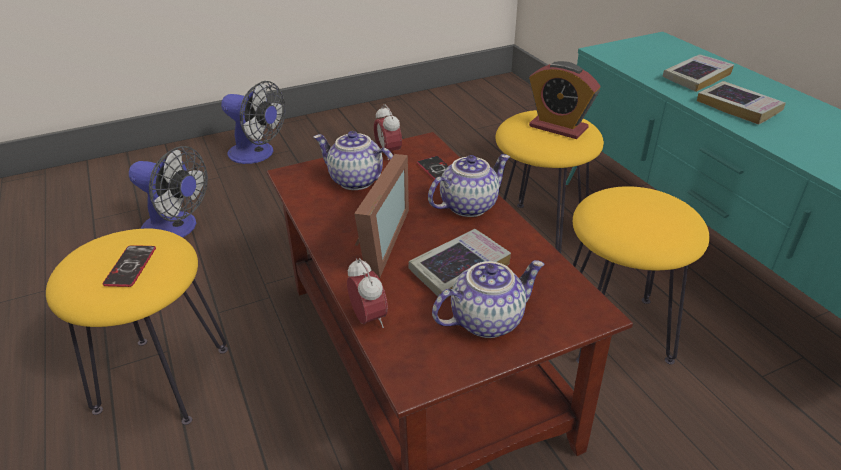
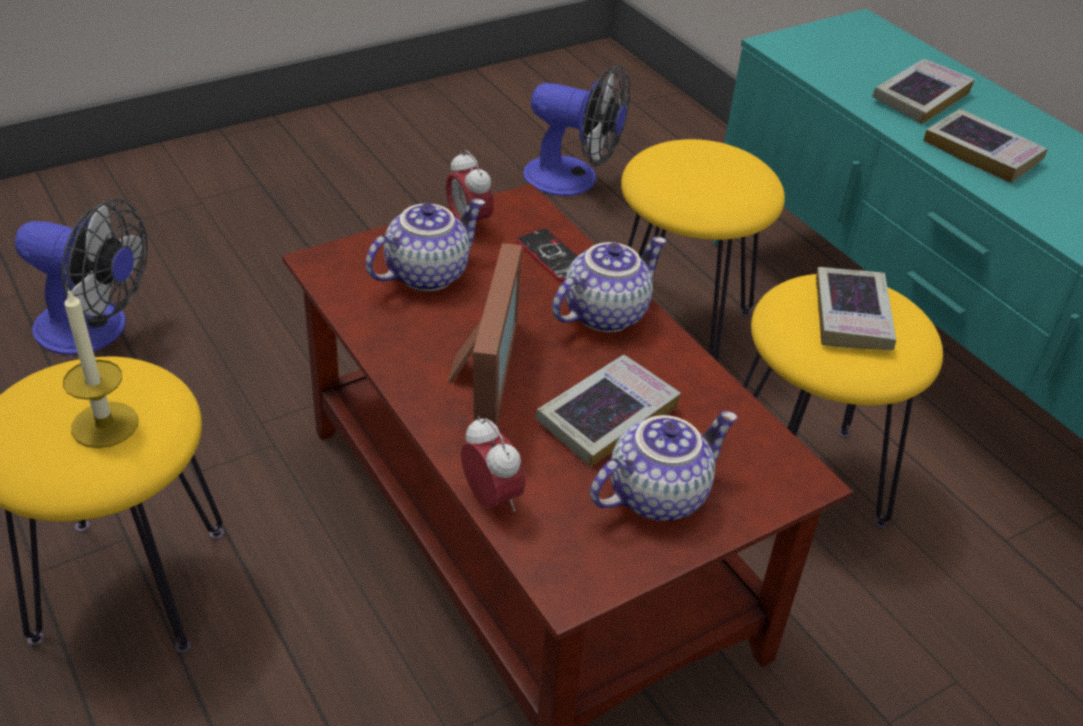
camera: 10 degrees left, 5 degrees up
(130, 266) = (105, 425): phone -> candle
(257, 154) = (205, 192): fan -> fan (573, 179)
(355, 181) = (426, 273): teapot -> teapot turned 120 degrees clockwise
(558, 127) = (718, 173): alarm clock -> none
(642, 211) = (851, 316): none -> book

